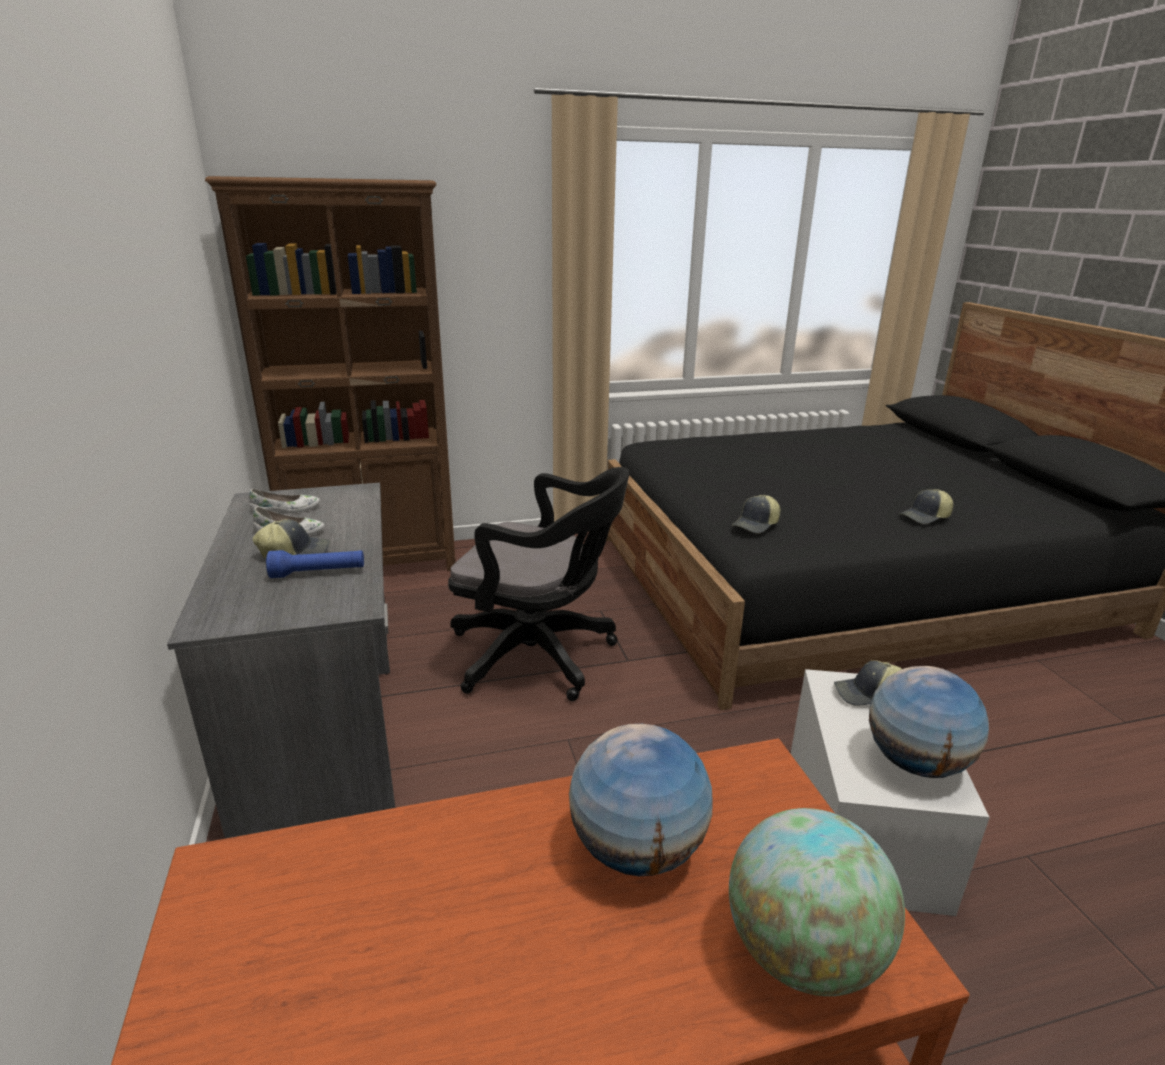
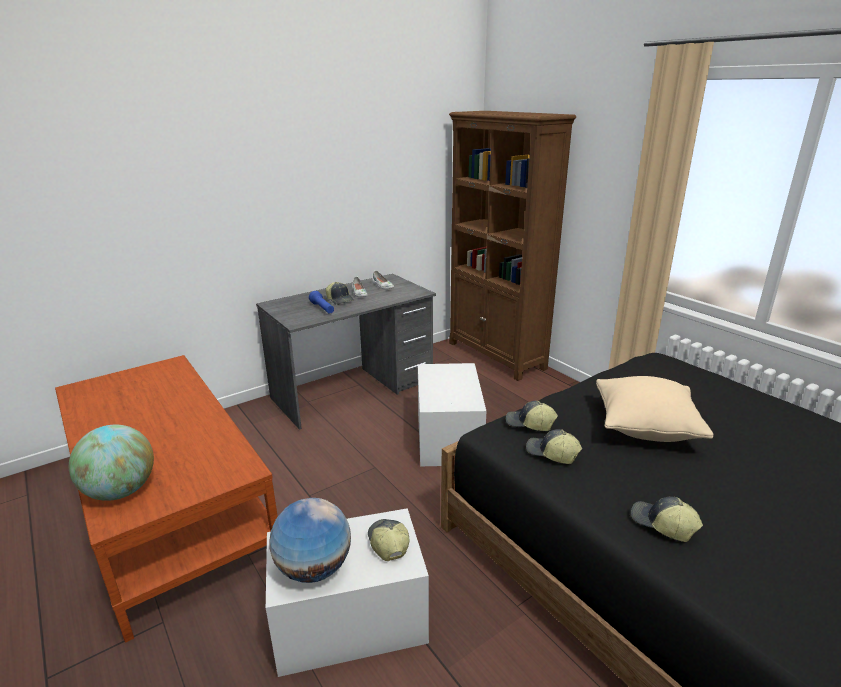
camera: 70 degrees right, 0 degrees up
(540, 656) = (448, 437): black office chair -> white storage box
(637, 849) = (182, 441): globe -> none
(780, 484) = (645, 429): none -> beige pillow
(814, 530) = (551, 454): none -> cap

